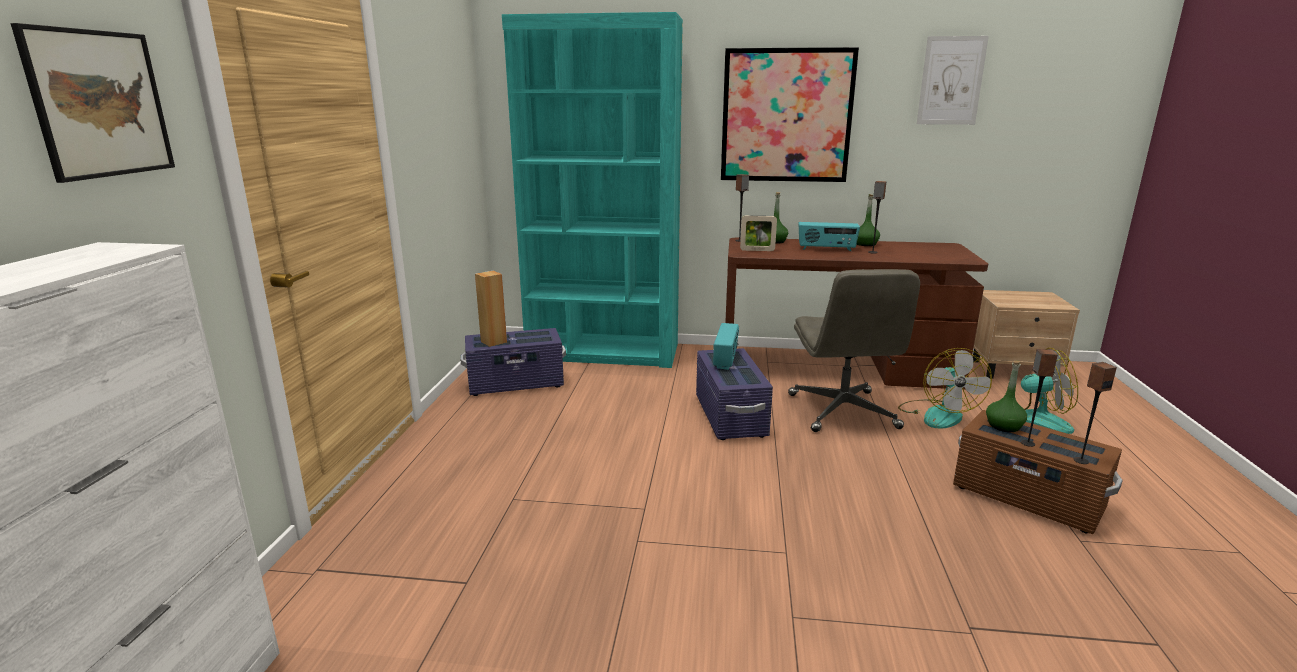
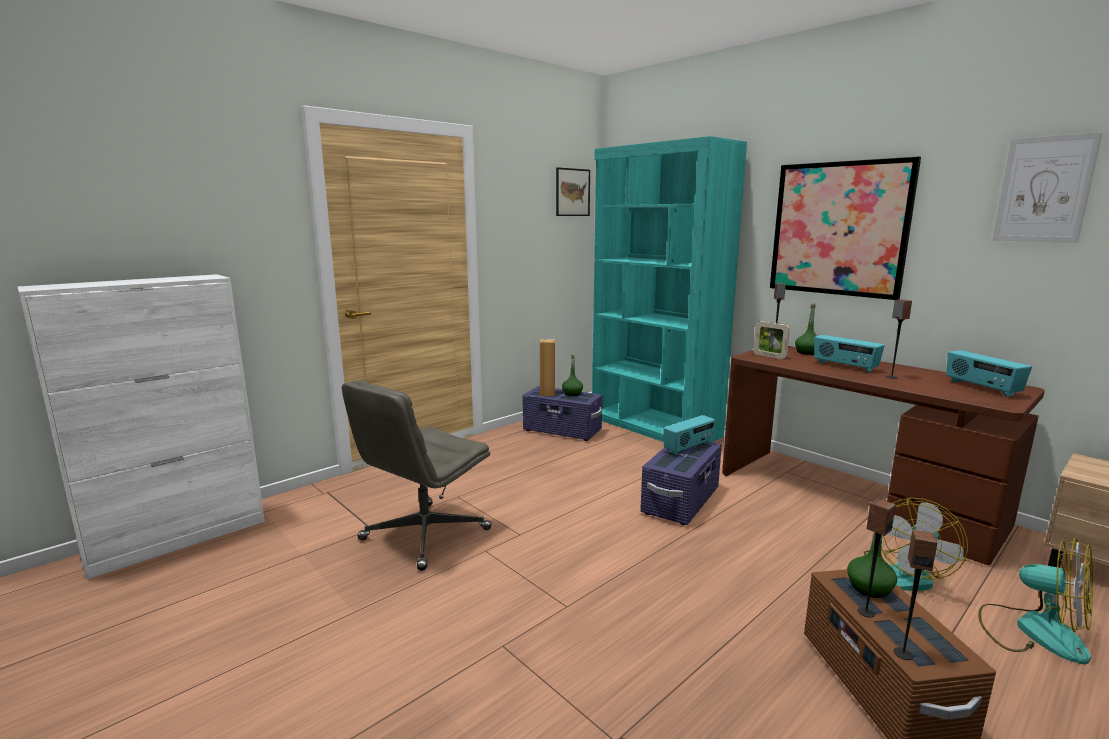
camera: 40 degrees right, 5 degrees down
(100, 104) = (238, 207): picture -> picture (572, 192)
(843, 412) = (795, 534): grey office chair -> grey office chair (424, 535)
(865, 244) = (905, 369): green bottle -> green bottle (572, 393)
(934, 250) = (981, 388): none -> radio

